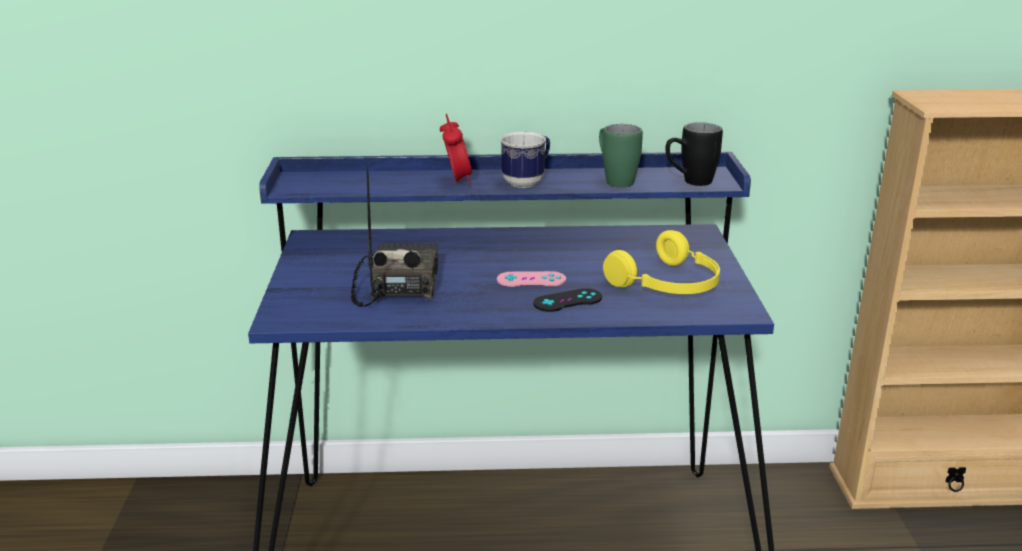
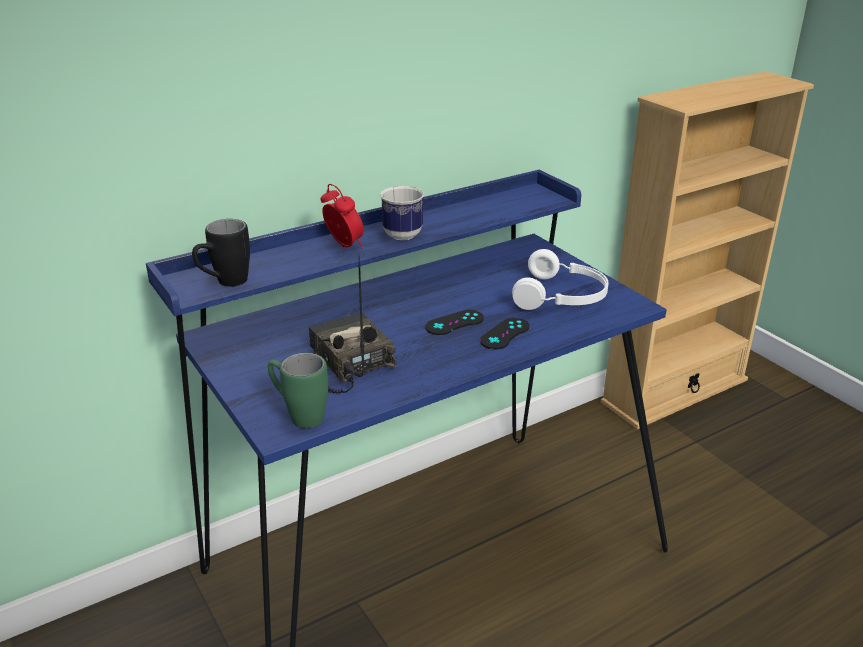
camera: 30 degrees left, 5 degrees up
(531, 280) = (454, 323): pink game controller -> black game controller
(614, 180) = (472, 214): green mug -> green mug (299, 415)
(669, 285) = (562, 297): yellow headphones -> white headphones
(689, 182) = (530, 203): black mug -> black mug (224, 283)

